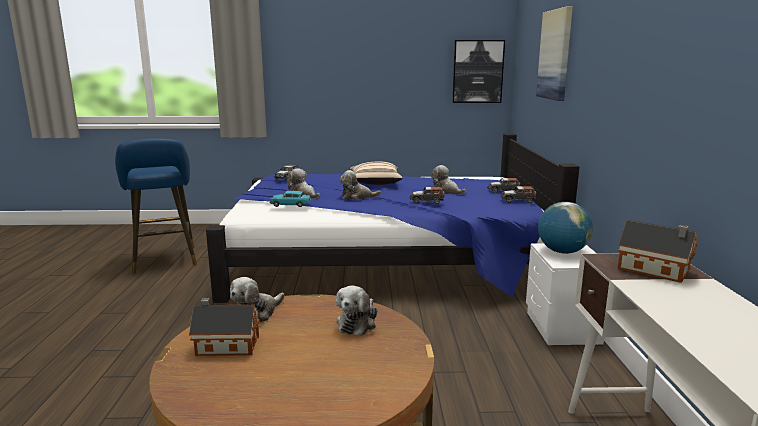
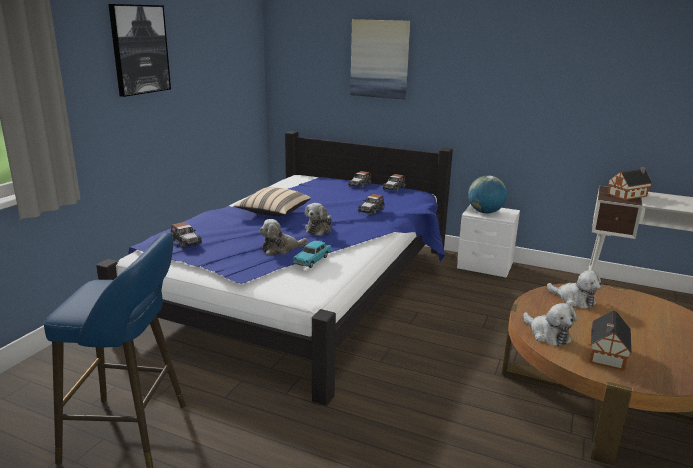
camera: 65 degrees left, 5 degrees up
(446, 192) = (338, 199): plush toy -> none
(477, 71) = (245, 72): picture -> picture (139, 49)

